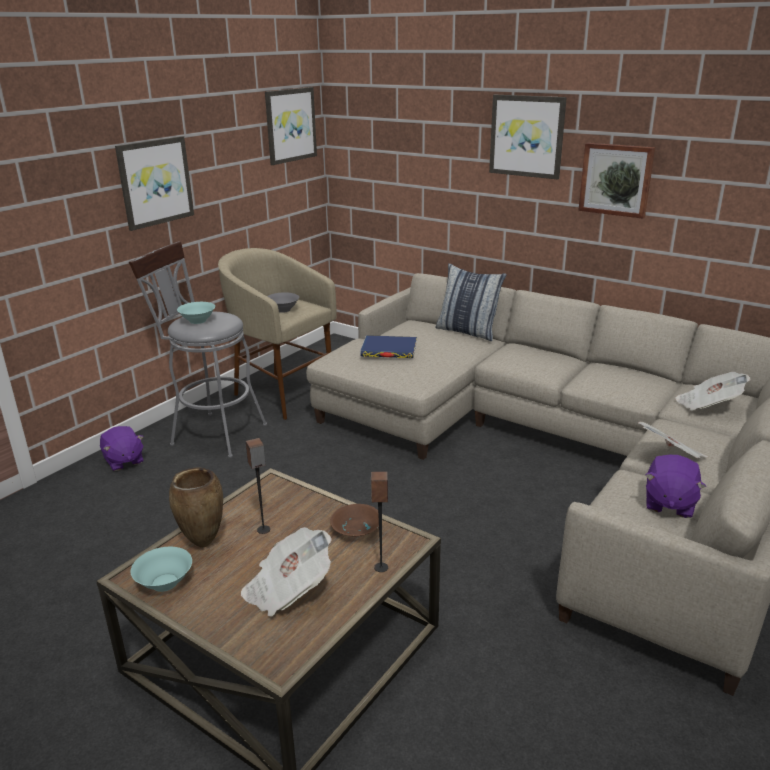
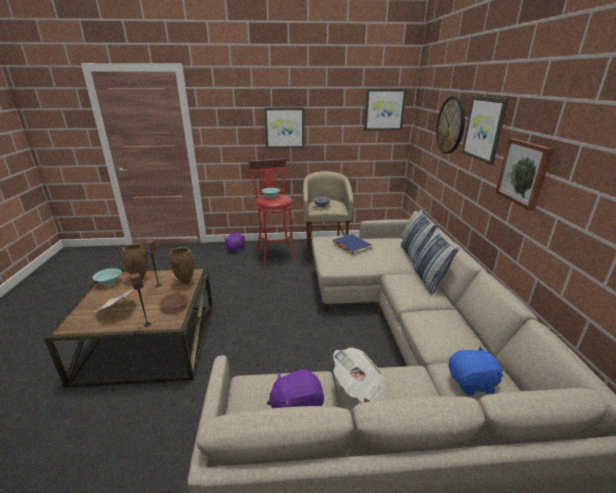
camera: 50 degrees right, 0 degrees up
(212, 433) = (275, 253): grey stool -> red stool
(293, 500) = (186, 282): none -> brown vase
(445, 138) = (451, 125): none -> wall clock
(529, 349) = (429, 281): none -> pillow
(708, 405) = (472, 383): newspaper -> blue plush toy

